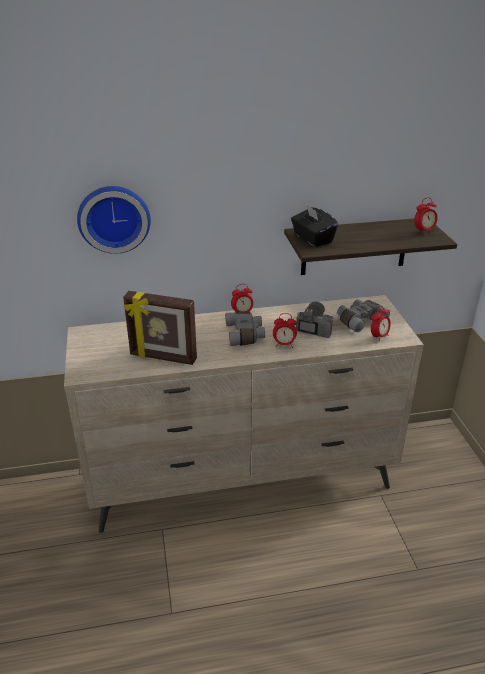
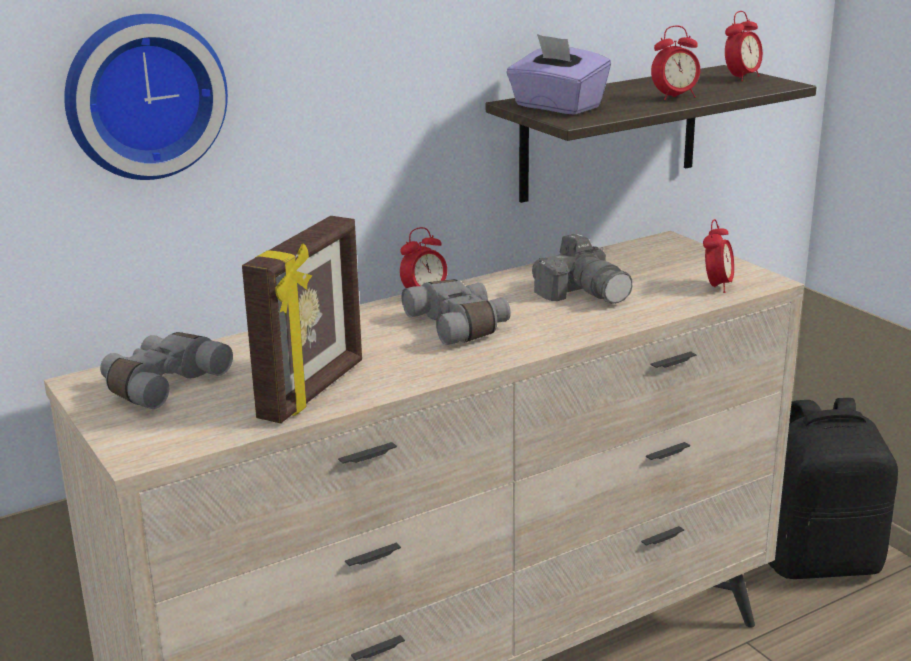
camera: 20 degrees left, 10 degrees down
(163, 358) = (314, 390): picture frame -> picture frame turned 60 degrees counterclockwise
(284, 344) = (551, 327): alarm clock -> alarm clock (675, 97)
(312, 239) = (557, 107): black tissue box -> purple tissue box
(313, 327) = (583, 293): camera -> camera turned 150 degrees clockwise
(359, 320) = (659, 270): grey binoculars -> grey binoculars (161, 384)
(442, 464) = (820, 560): none -> black backpack

